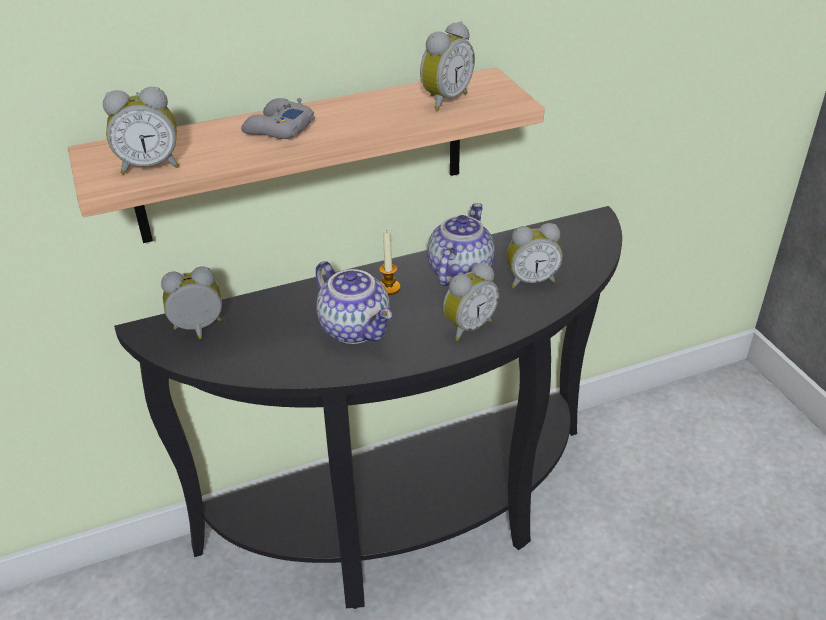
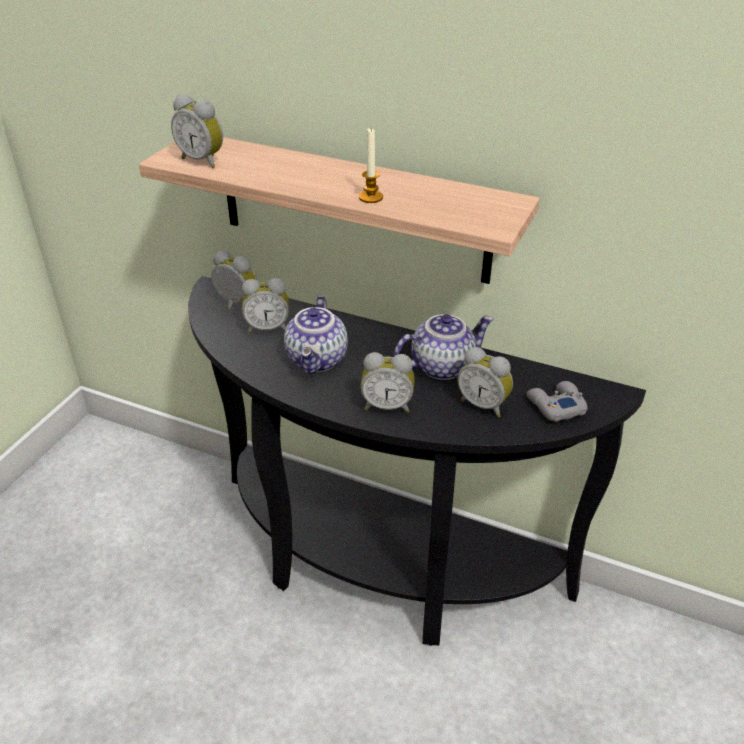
camera: 45 degrees right, 0 degrees up
(278, 128) = (308, 171): grey game controller -> grey game controller (555, 406)
(389, 288) = (378, 347): candle -> candle (371, 197)
(444, 100) = (448, 202): alarm clock -> alarm clock (267, 328)

